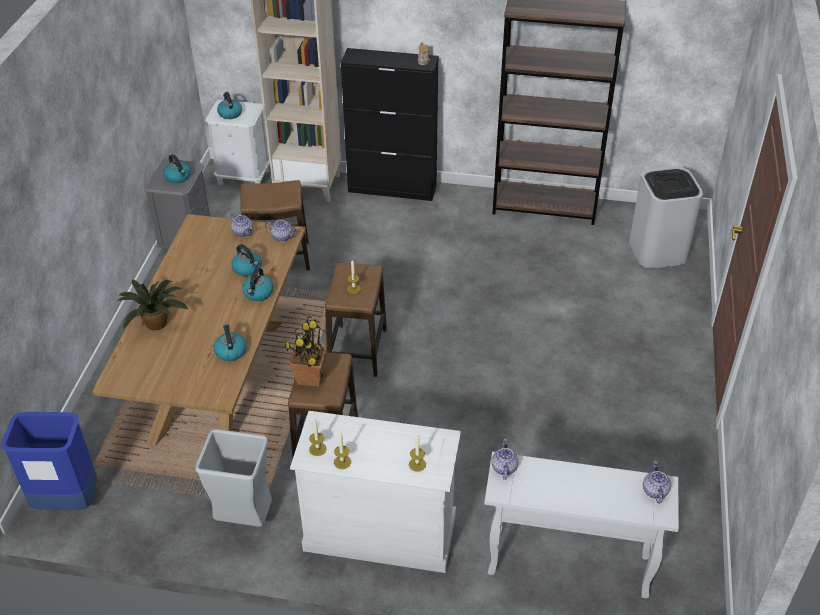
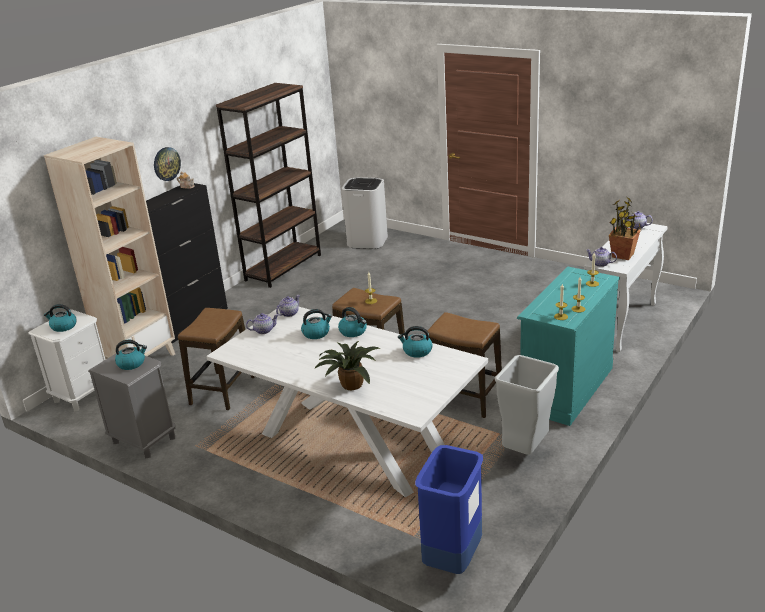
camera: 65 degrees left, 15 degrees down
(220, 377) = (351, 443): brown dining table -> white dining table
(310, 377) = (460, 331): potted plant -> potted plant (623, 255)
(380, 532) = (565, 388): white dresser -> turquoise dresser
(418, 26) = (166, 164): none -> wall clock

